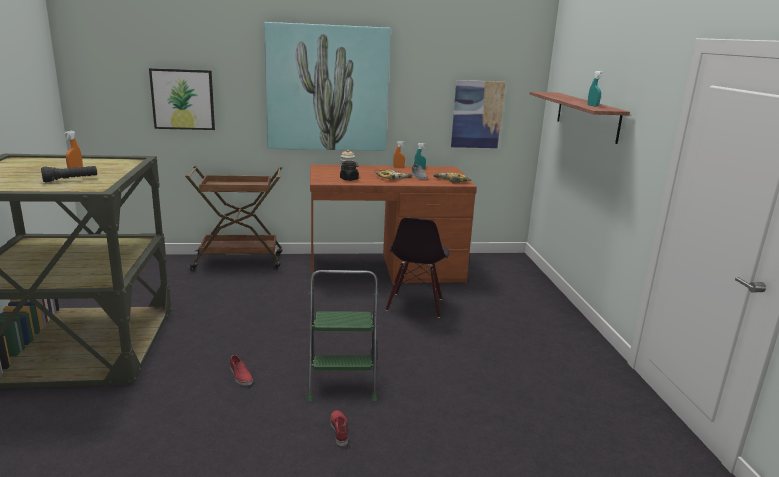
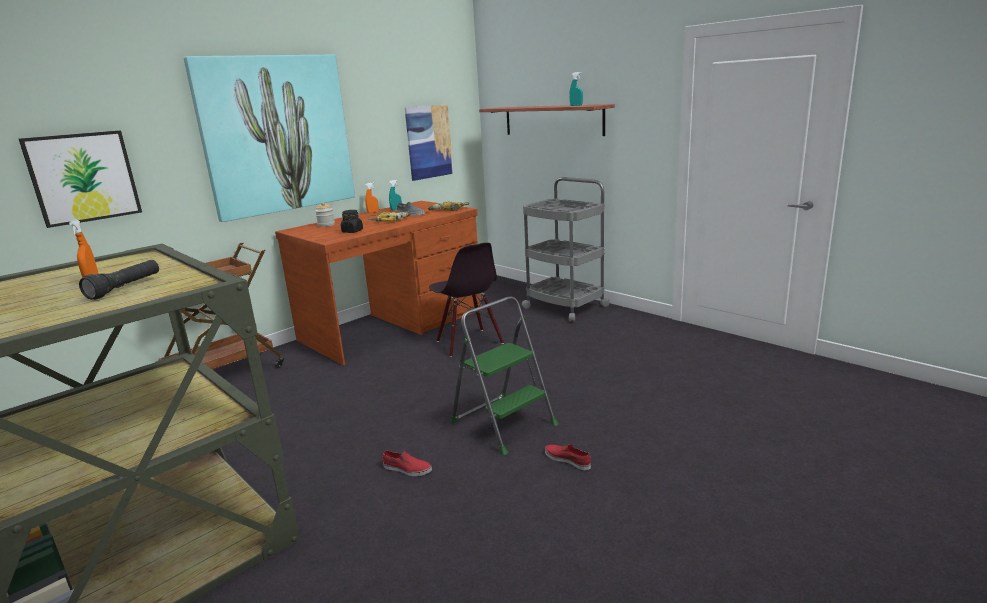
camera: 35 degrees left, 0 degrees up
(540, 308) = (564, 307): none -> grey cart

